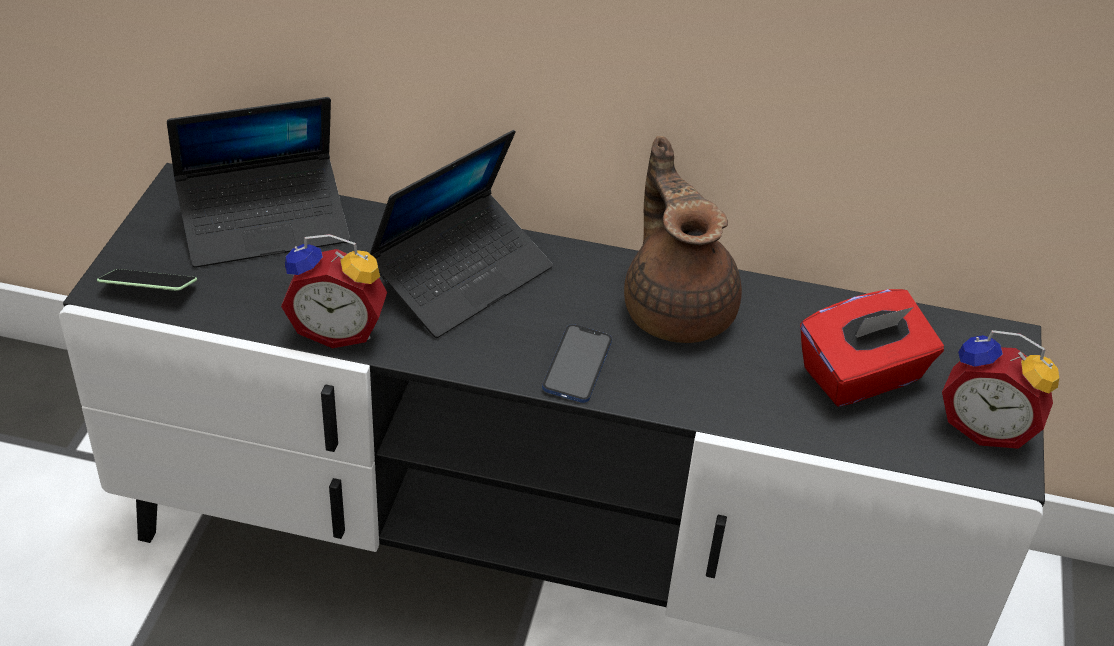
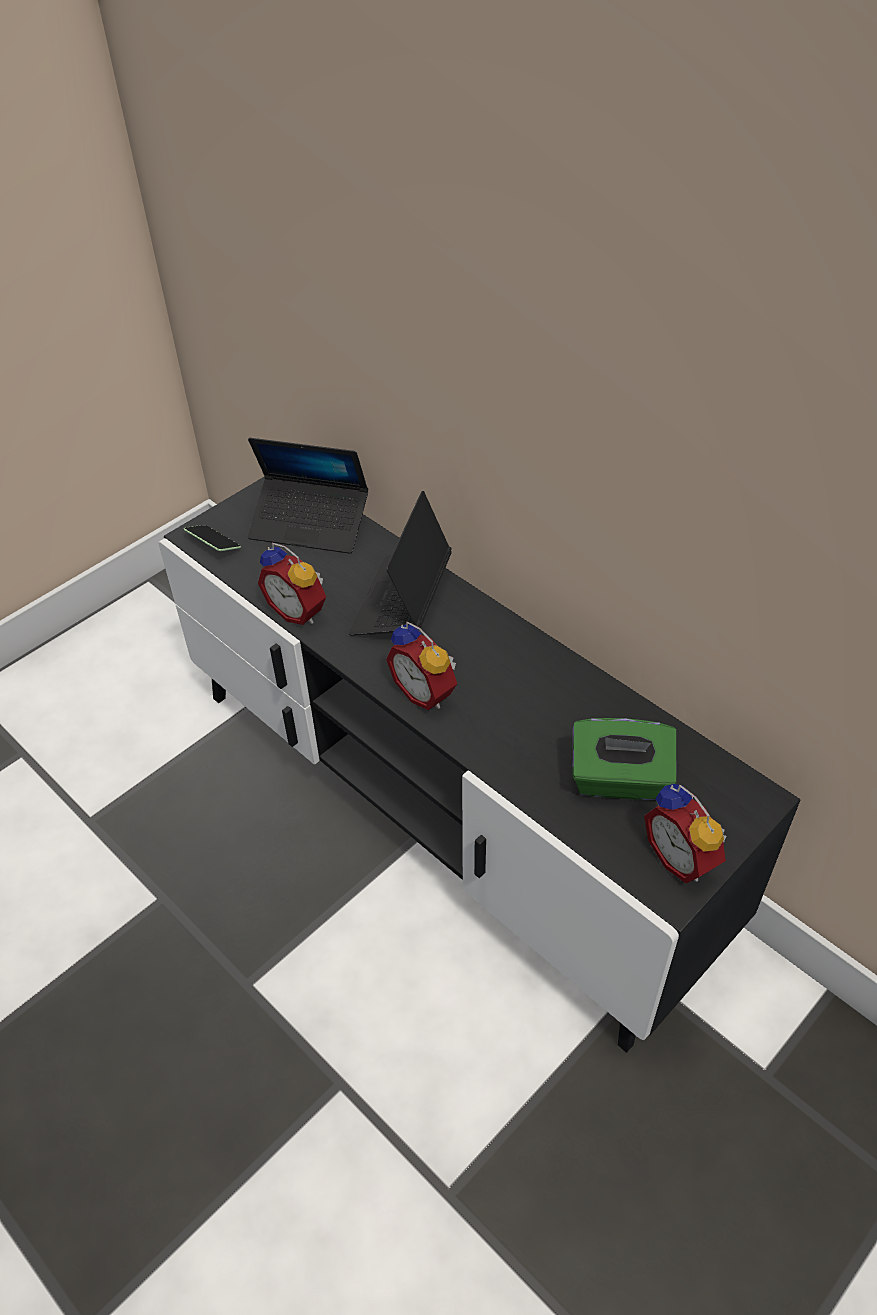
camera: 35 degrees right, 5 degrees up
(462, 277) = (402, 602): laptop -> laptop turned 120 degrees clockwise
(577, 365) = (426, 692): phone -> alarm clock
(677, 308) = (527, 678): brown teapot -> none
(862, 376) = (619, 780): red tissue box -> green tissue box

